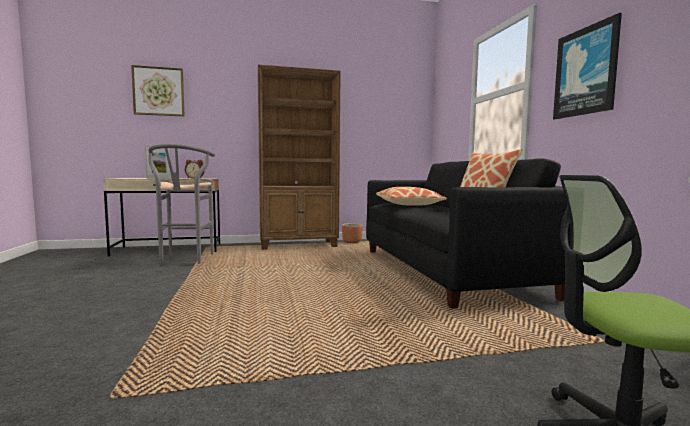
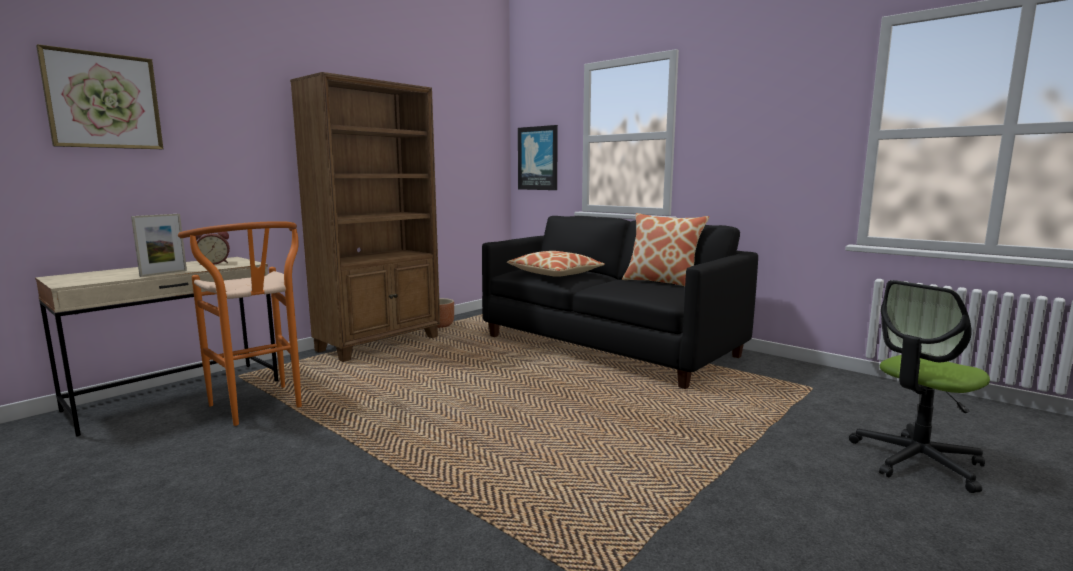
camera: 35 degrees left, 5 degrees up
(184, 261) = (261, 408): grey stool -> orange stool
(585, 71) = (742, 137): picture -> picture (538, 158)

